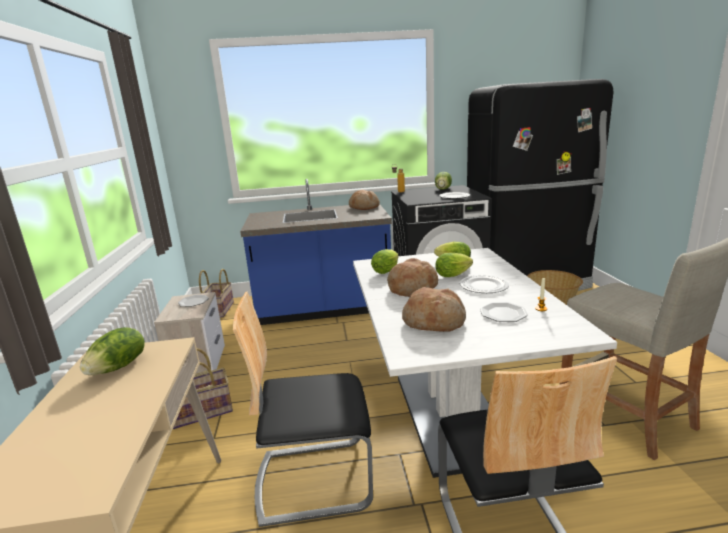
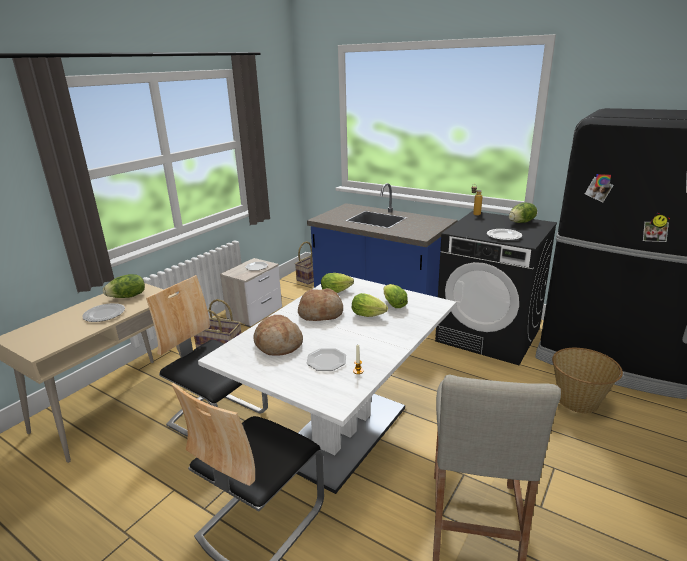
camera: 40 degrees right, 5 degrees up
(364, 207) = (432, 222): bread -> none
(484, 286) = (367, 334): plate -> plate (105, 314)

